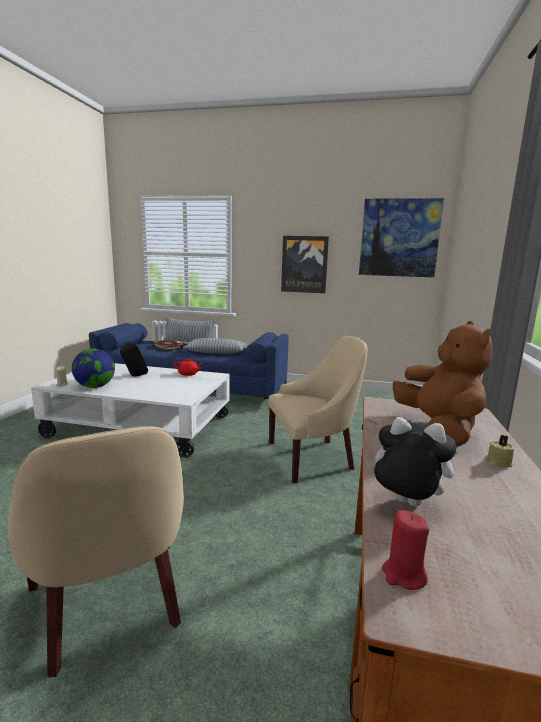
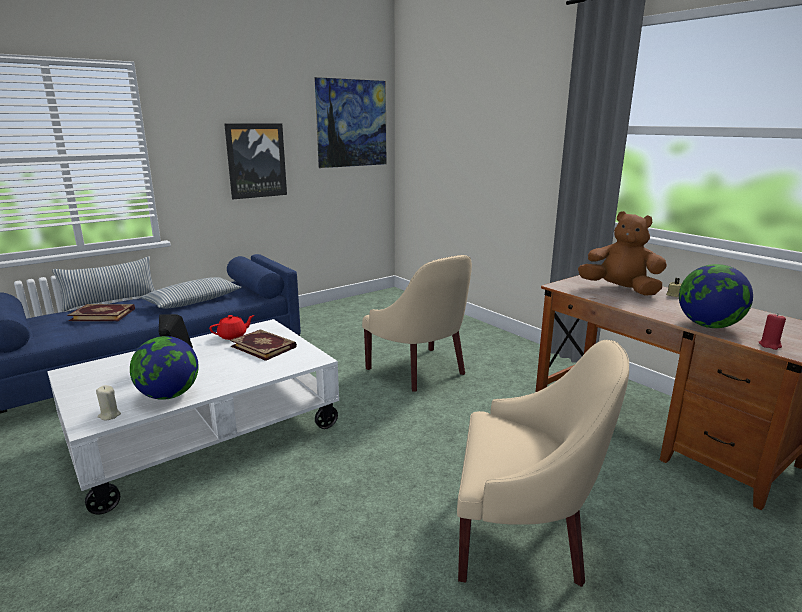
camera: 50 degrees left, 5 degrees up
(184, 384) = (264, 346): none -> book
(312, 457) = (420, 370): beige armchair -> beige armchair turned 120 degrees clockwise
(405, 504) = (708, 326): plush toy -> globe

